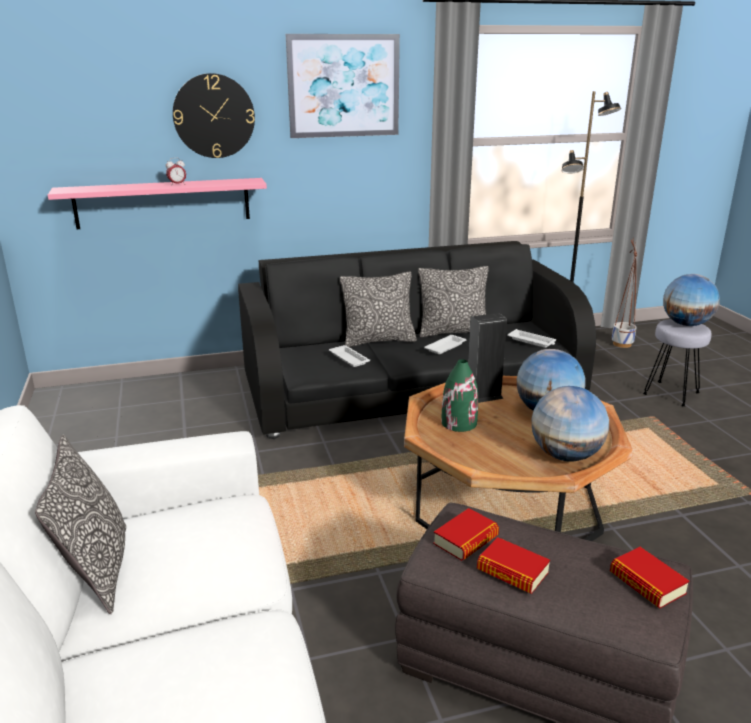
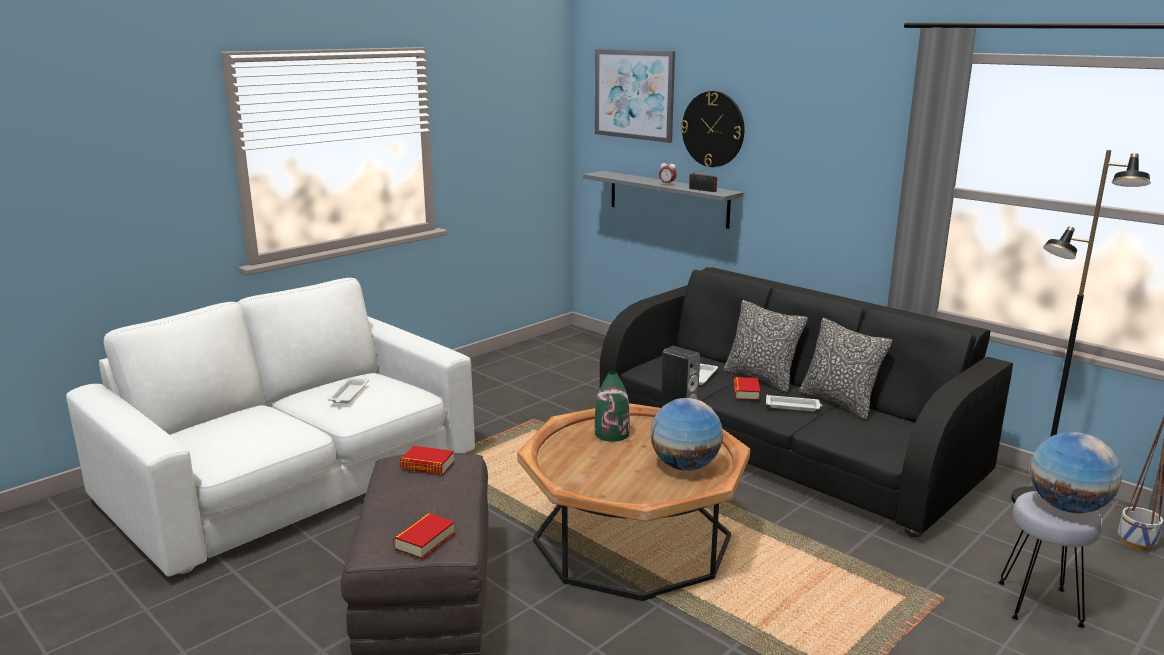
camera: 60 degrees right, 5 degrees down
(98, 570) = (330, 384): pillow -> none
(163, 203) = (668, 198): pink shelf -> grey shelf
(230, 182) = (704, 190): none -> radio
(343, 86) = (827, 112): picture -> picture (634, 94)
(512, 571) = (401, 488): book -> book (746, 392)
(532, 341) = (885, 443): white tray -> white tray (348, 394)
(566, 456) = (607, 488): globe -> none

